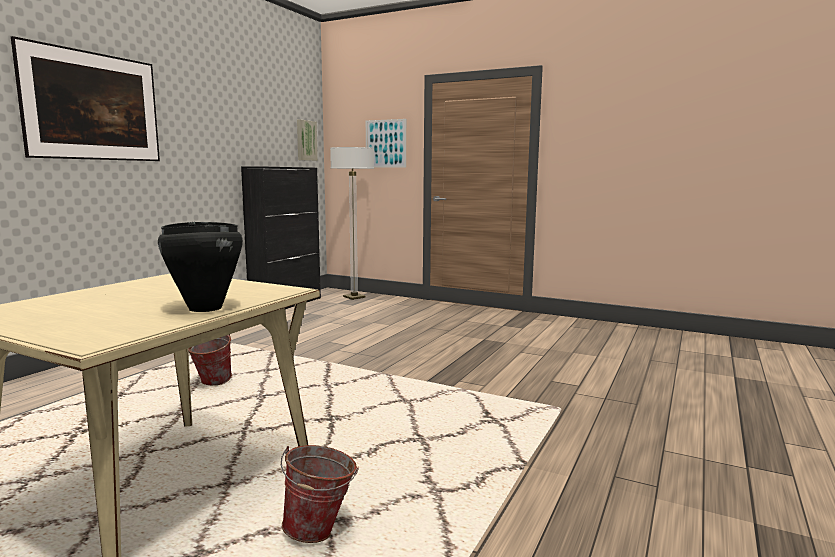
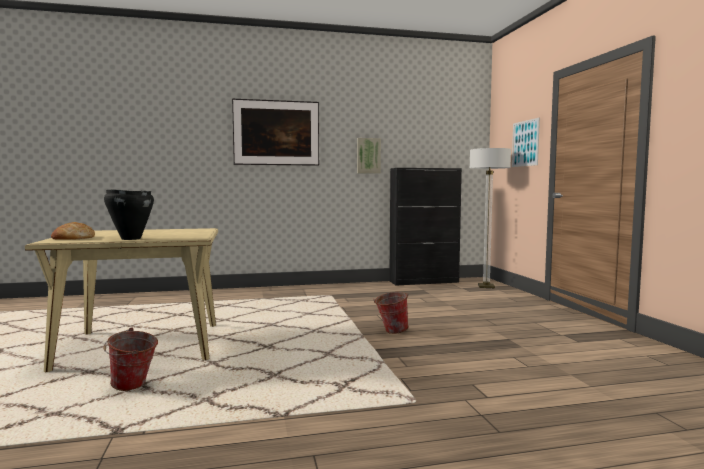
camera: 50 degrees right, 5 degrees down
(86, 328) = (73, 238): none -> bread
(211, 384) = (269, 312): bucket -> bucket (391, 331)
(306, 140) = (465, 146): picture -> picture (368, 155)

